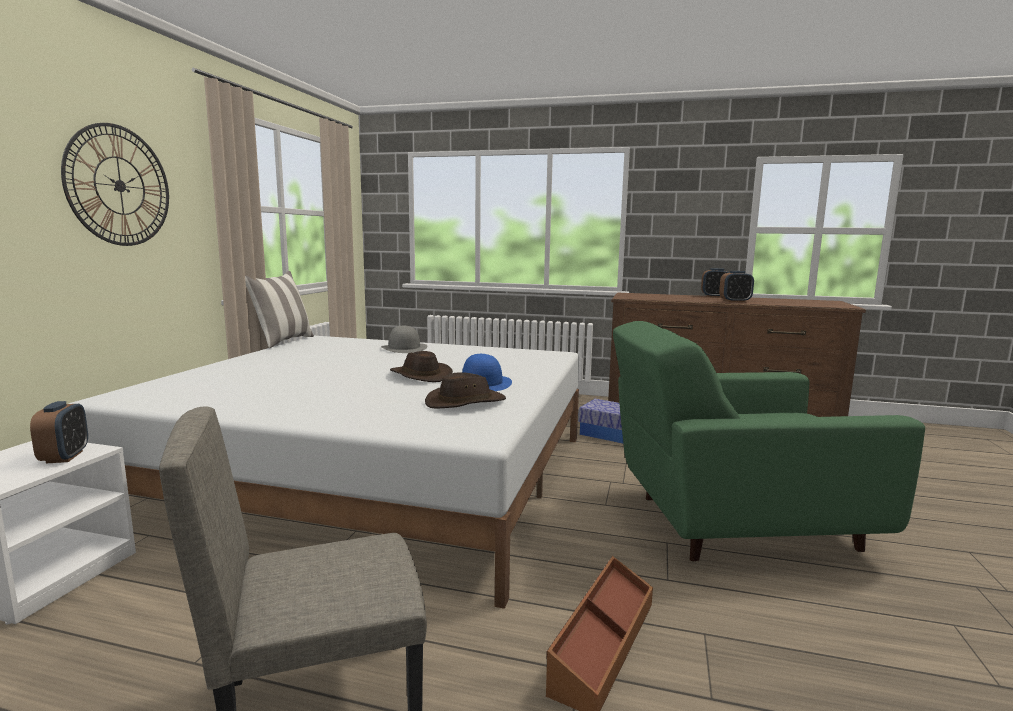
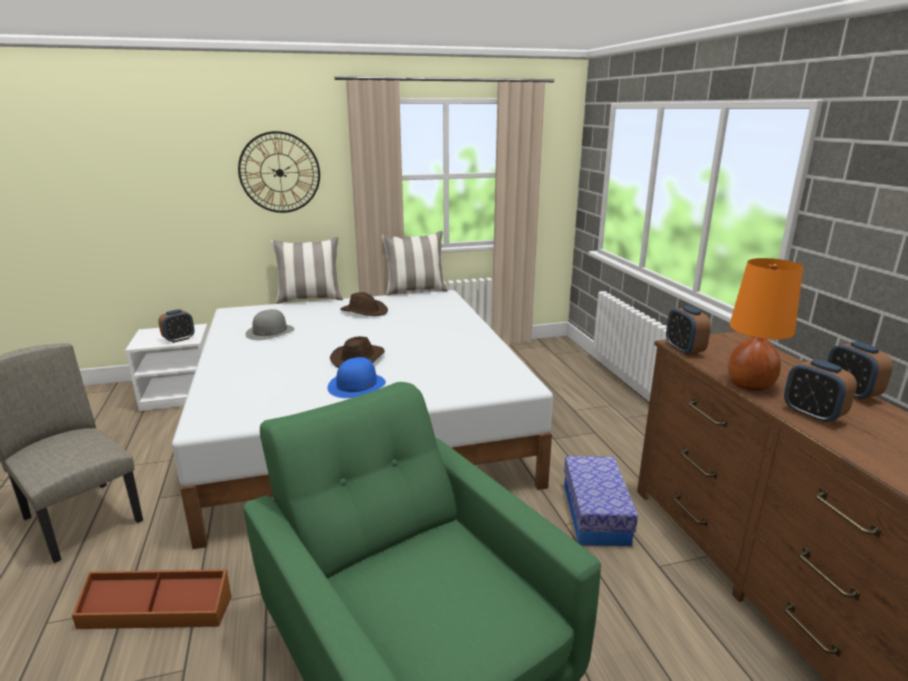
camera: 60 degrees right, 10 degrees up
(185, 368) = (310, 299): none -> pillow
(404, 348) = (449, 326): grey hat -> grey hat (270, 332)
(465, 402) = (291, 395): brown hat -> brown hat (364, 311)
(634, 298) = (684, 350): none -> alarm clock
(693, 300) = (750, 385): none -> orange table lamp

